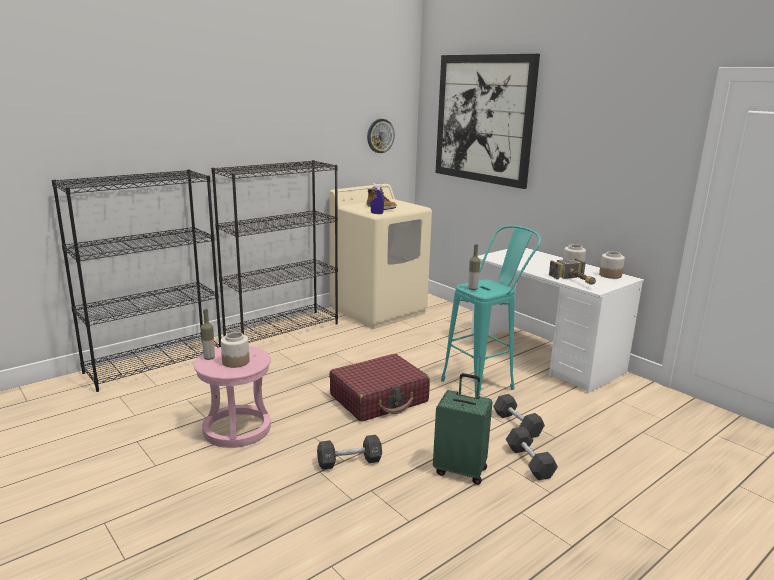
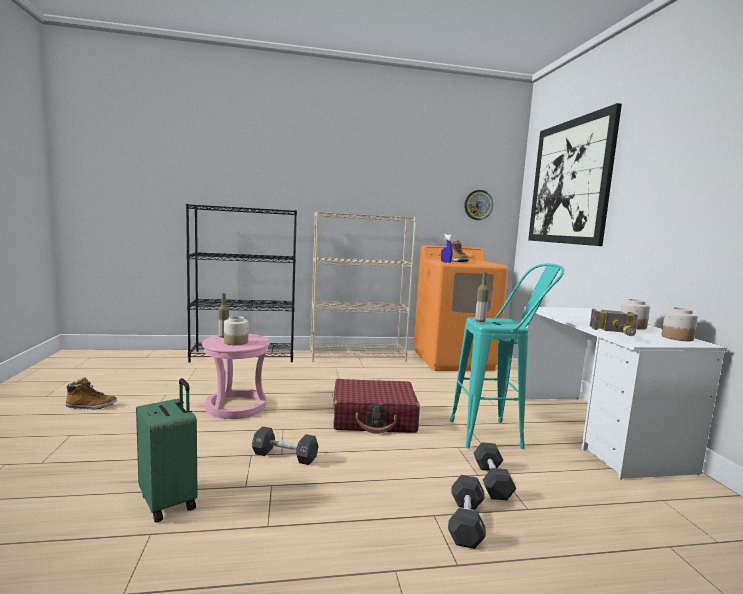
camera: 30 degrees right, 10 degrees down
(69, 485) = (91, 406): none -> boot
(282, 329) = (358, 356): black bookcase -> beige bookcase
(378, 310) = (453, 360): beige washing machine -> orange washing machine
(460, 470) = (377, 500): green suitcase -> green suitcase (170, 501)

